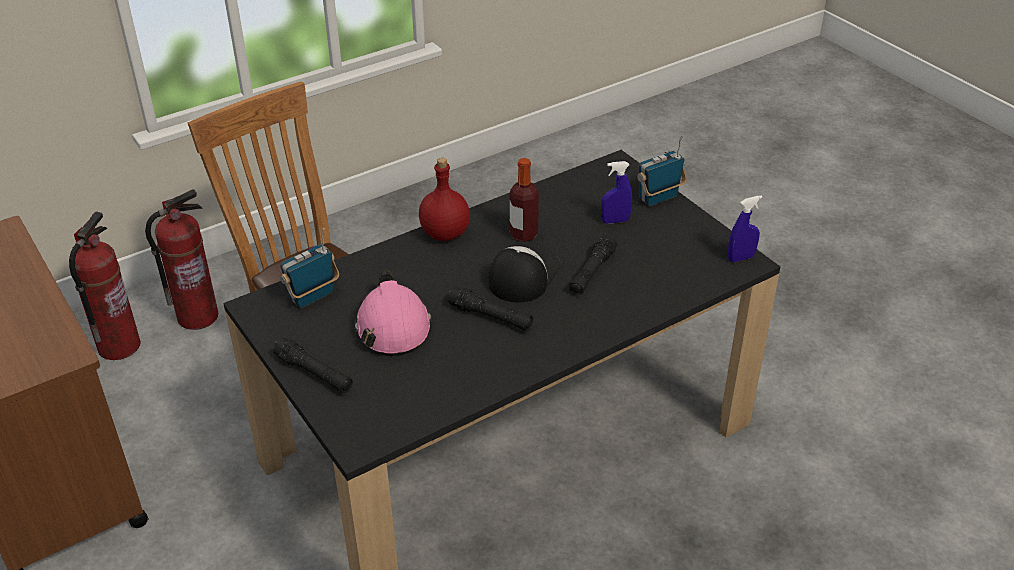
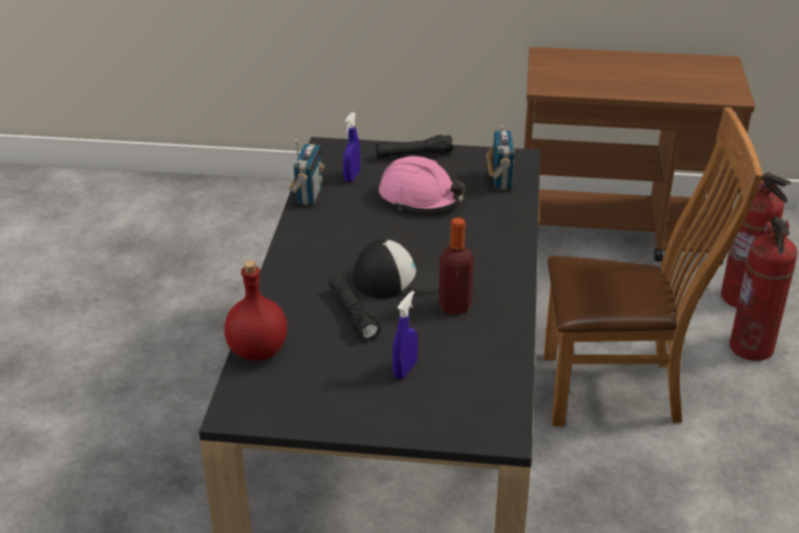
camera: 130 degrees right, 5 degrees down
(446, 233) = (509, 268): red bottle -> red bottle (257, 352)
(491, 317) = (370, 240): black flashlight -> none
(523, 275) = (399, 278): cap -> cap turned 75 degrees counterclockwise
(658, 198) = (404, 423): radio -> radio (308, 196)
(741, 258) = (245, 413): blue spray bottle -> blue spray bottle (352, 177)

